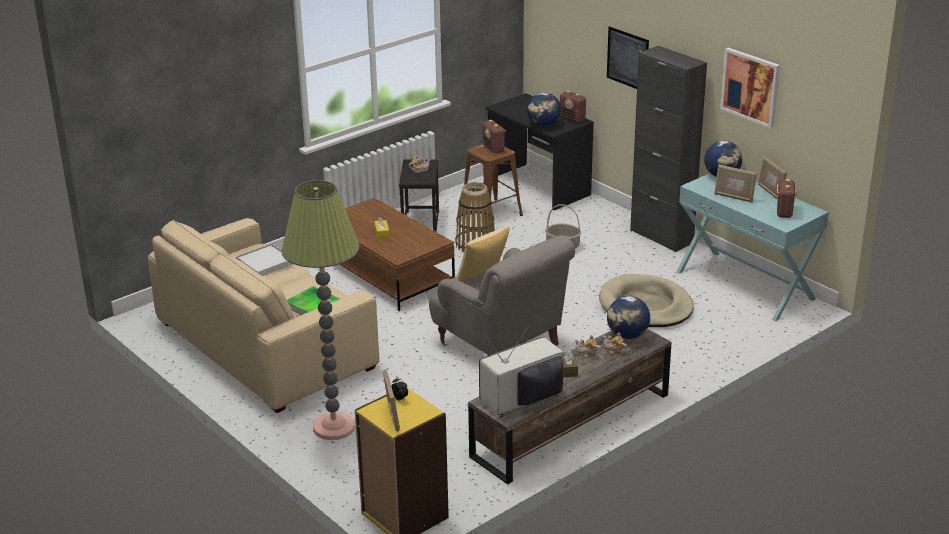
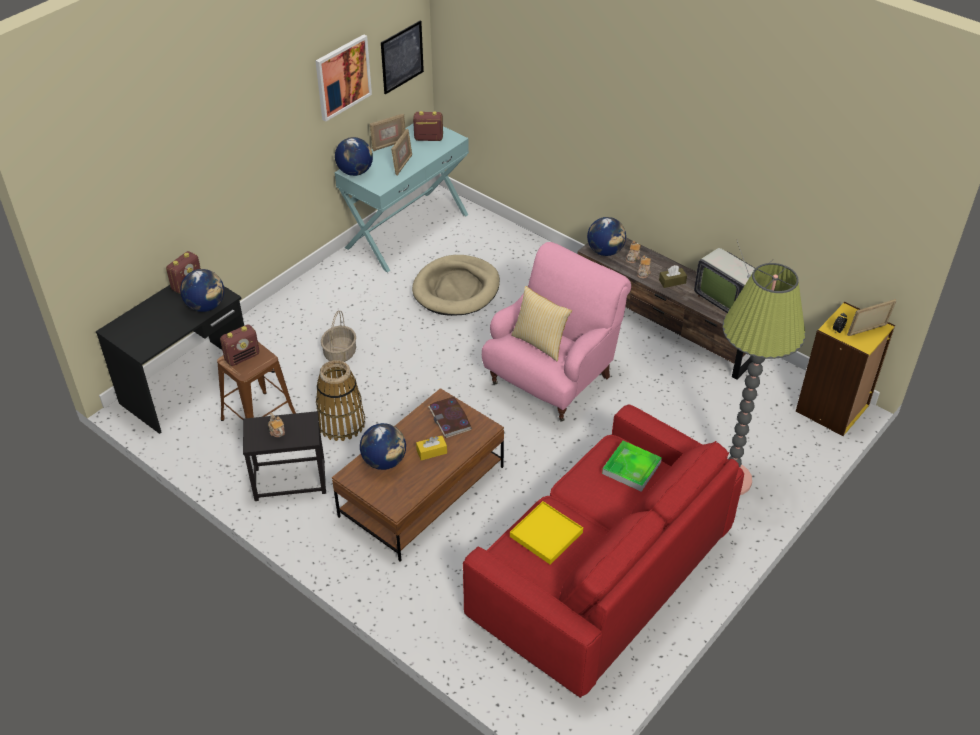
camera: 100 degrees left, 15 degrees up
(264, 263) = (546, 535): white tray -> yellow tray
(264, 345) = (602, 573): beige sofa -> red sofa
(380, 216) = (384, 461): none -> globe
(415, 243) = (450, 419): none -> book
(500, 346) = (552, 379): grey armchair -> pink armchair
(627, 59) = (213, 169): picture -> picture (402, 57)
(661, 237) = (313, 284): black cabinet -> none

